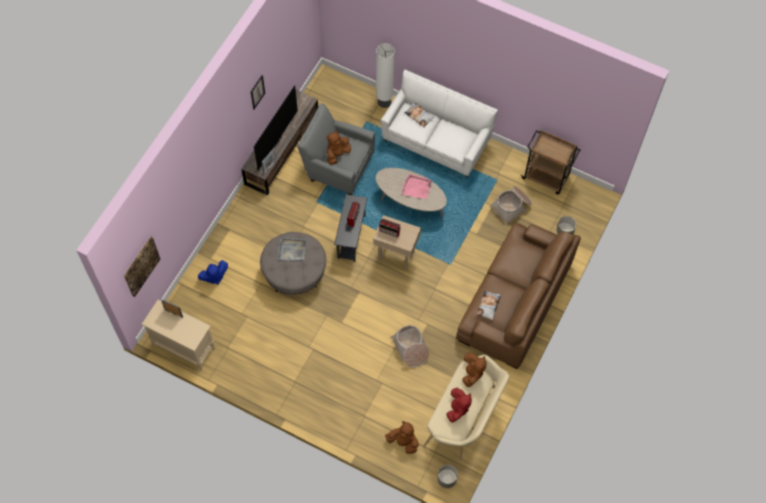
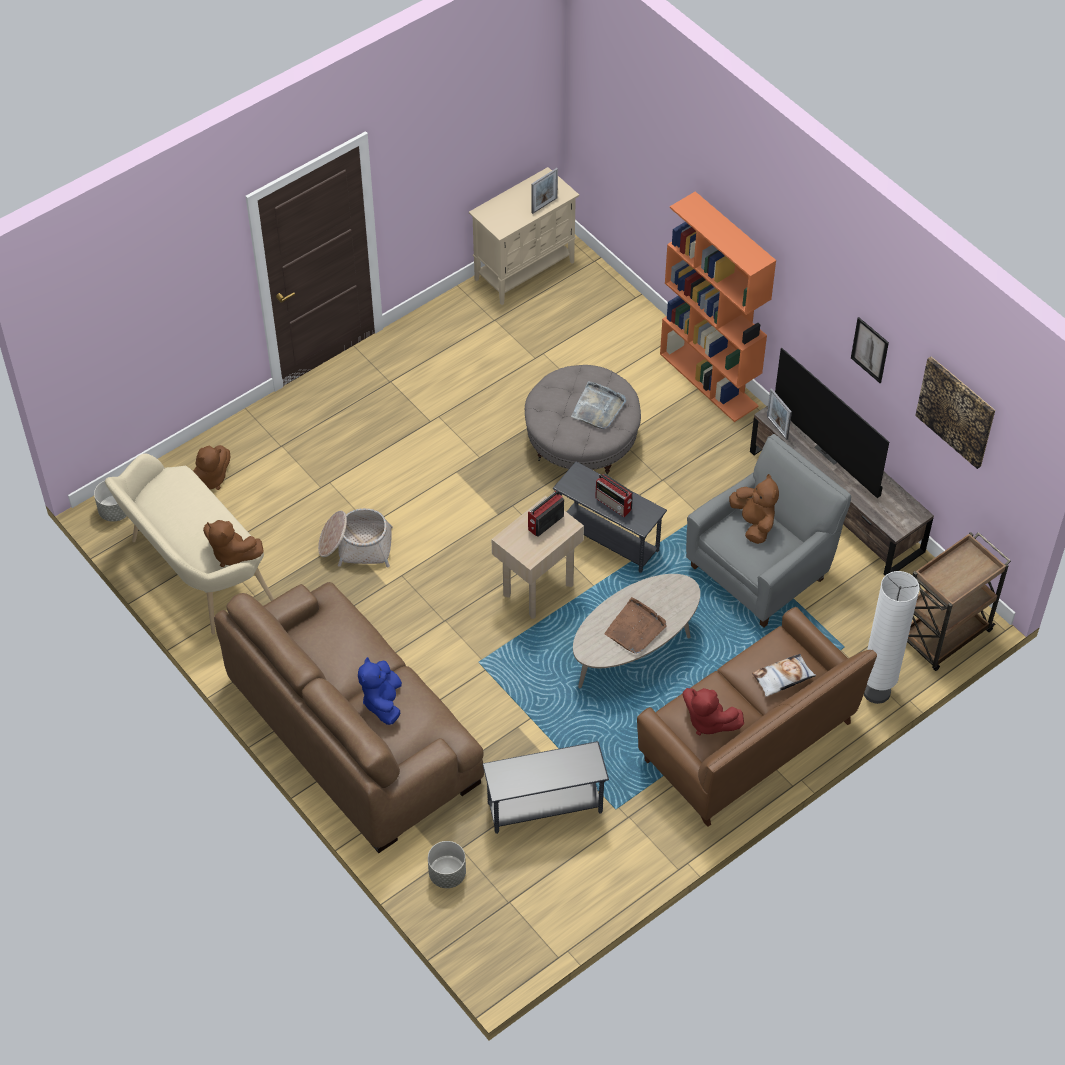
camera: 115 degrees right, 10 degrees down
(141, 266) = (606, 130): picture -> picture (956, 411)
(214, 276) = (628, 339): blue plush toy -> blue plush toy (383, 702)
(227, 228) = (709, 380): none -> orange bookcase
(416, 187) = (635, 629): pink tray -> brown tray
(436, 141) = (748, 742): white sofa -> brown sofa
(457, 408) = (186, 511): red plush toy -> red plush toy (708, 721)
(488, 306) = (337, 630): pillow -> none
(512, 206) = (545, 808): basket -> grey side table
(546, 177) = (580, 897): brown cart -> brown cart (943, 636)

